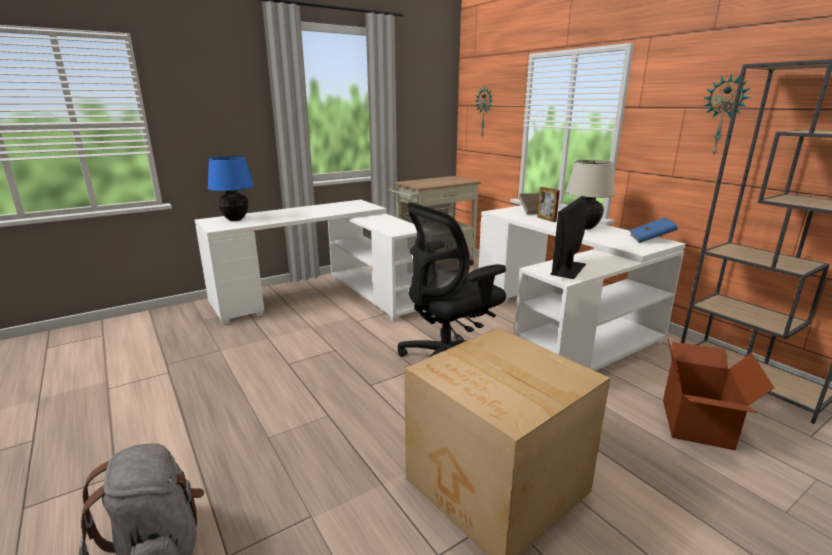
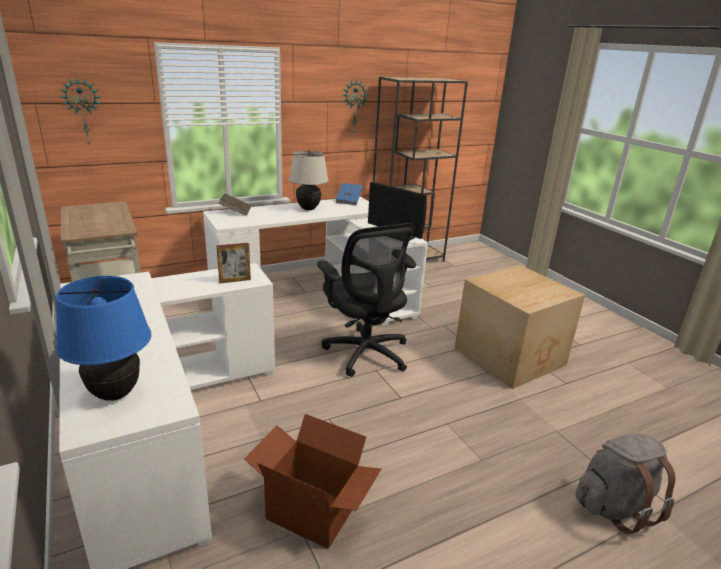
camera: 85 degrees left, 5 degrees up
(546, 219) = (271, 213): picture frame -> picture frame (235, 280)
(698, 424) = (446, 286): cardboard box -> cardboard box (312, 510)

